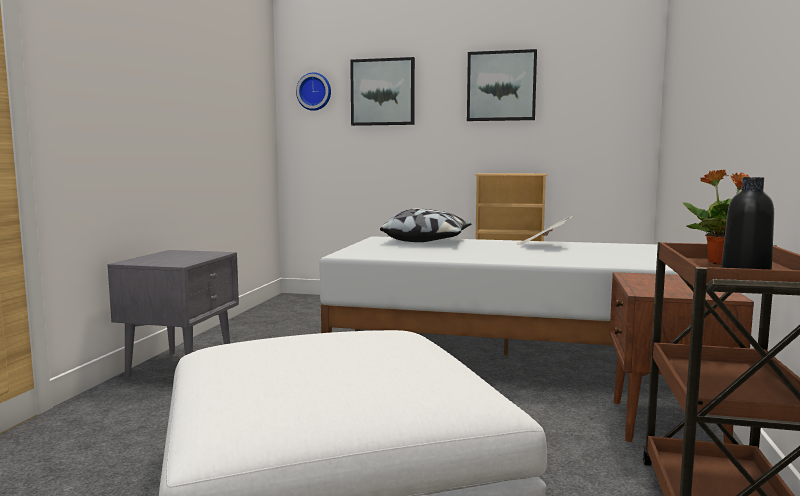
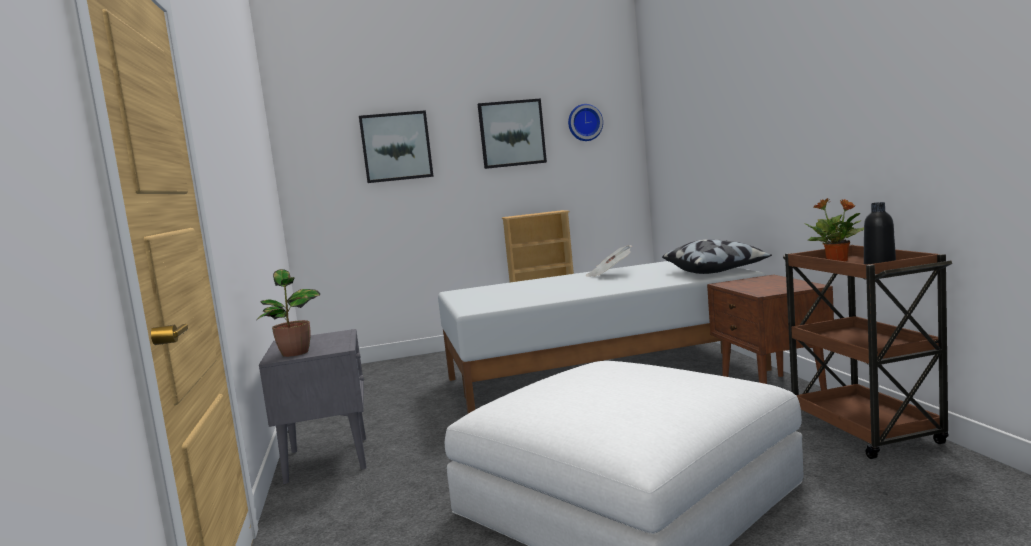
camera: 25 degrees left, 0 degrees up
(148, 261) = (296, 353): none -> potted plant
(314, 92) = (320, 151): wall clock -> wall clock (584, 122)
(427, 241) = (508, 287): pillow -> pillow (716, 271)

